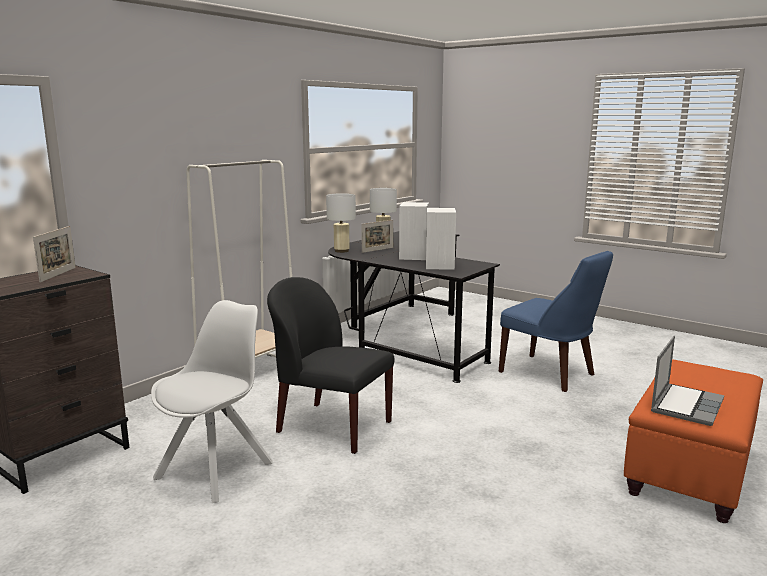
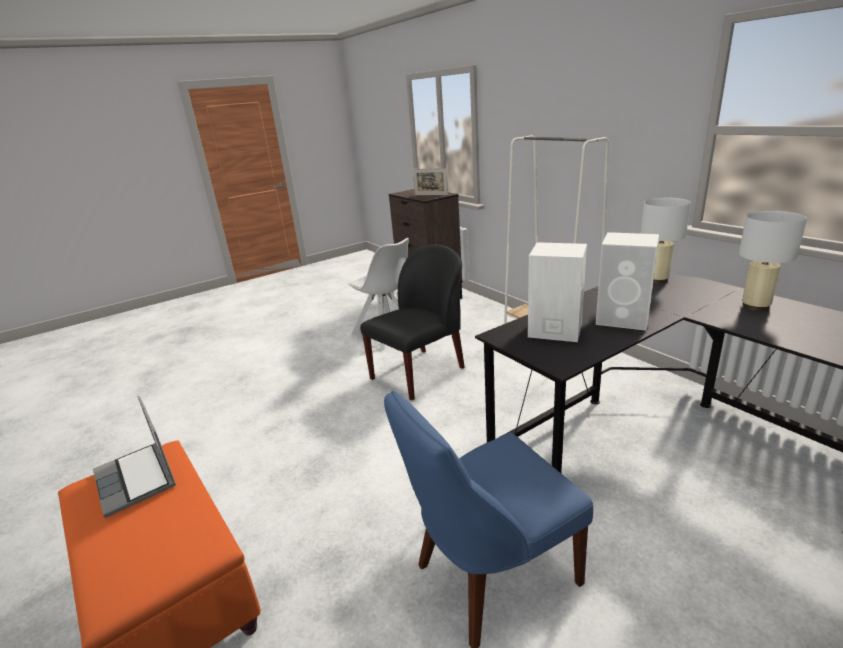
camera: 110 degrees right, 10 degrees up
(377, 250) = (670, 299): picture frame -> none

